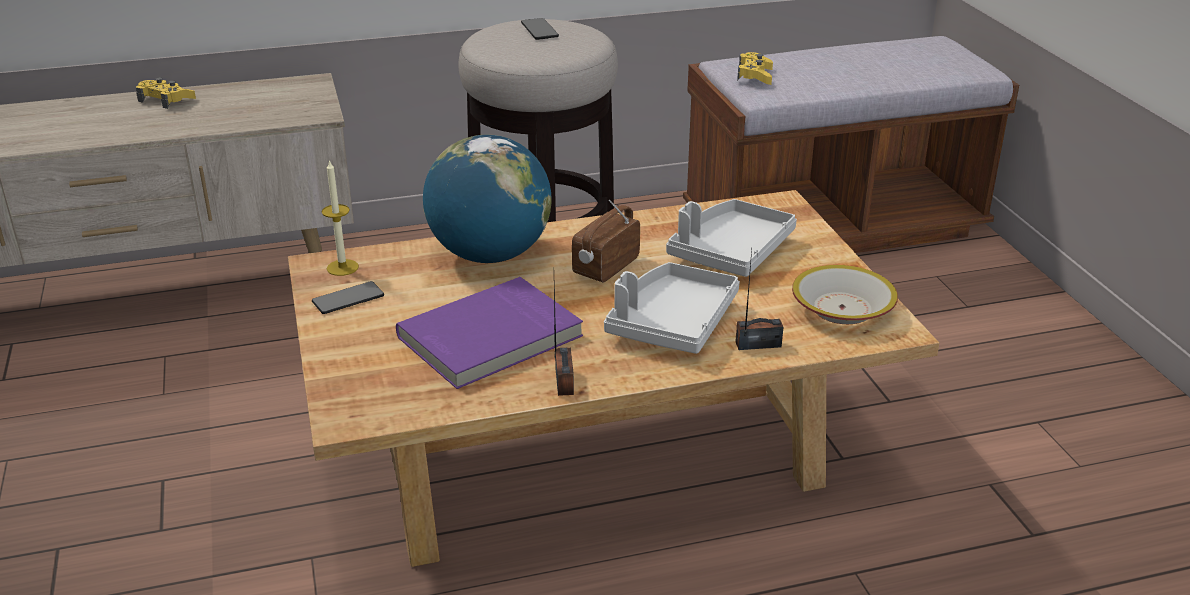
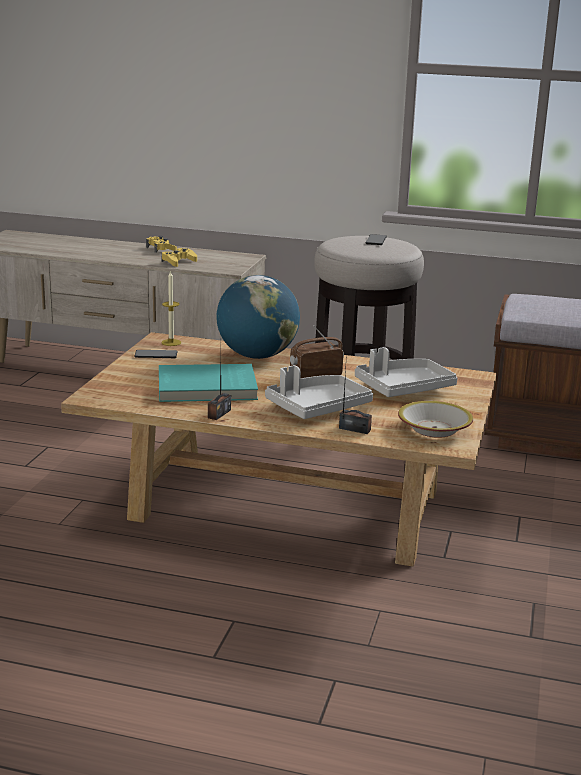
camera: 30 degrees right, 10 degrees down
(492, 338) = (207, 388): purple book -> turquoise book
(755, 75) = (532, 304): yellow game controller -> yellow game controller (178, 262)

